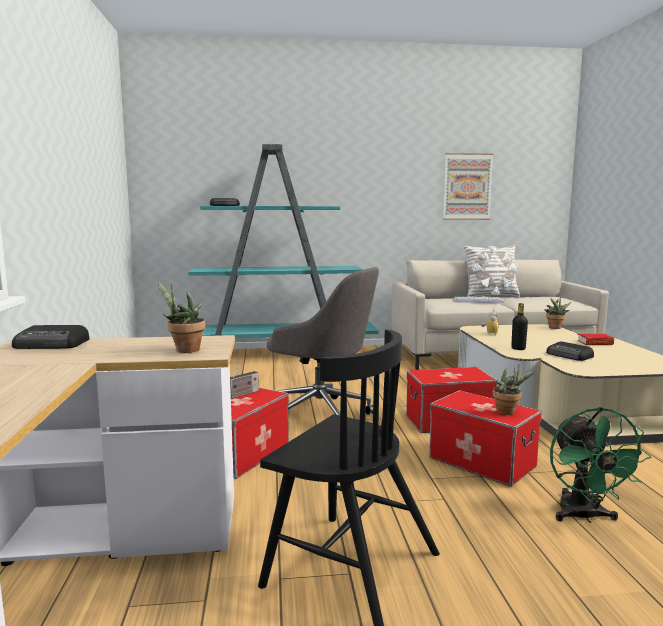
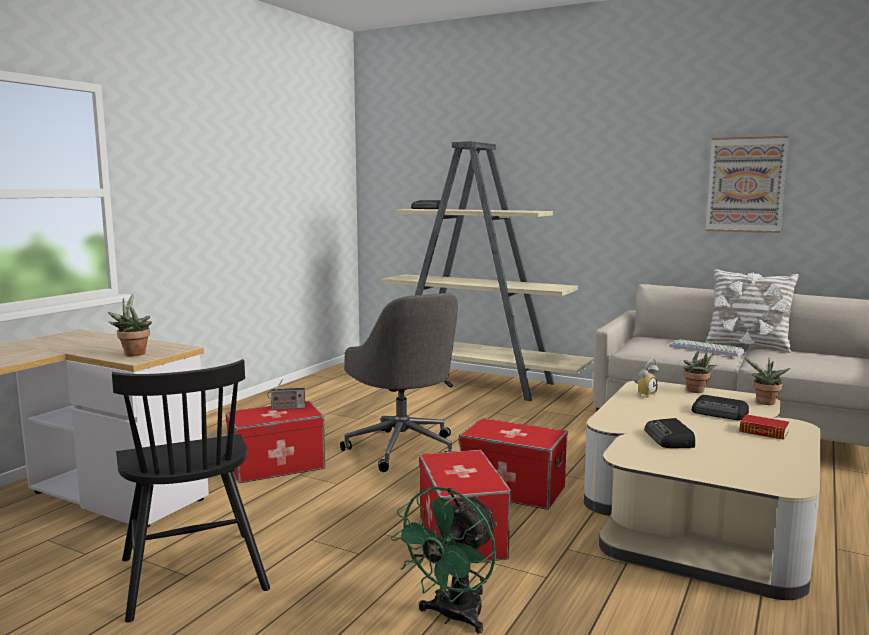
camera: 35 degrees right, 0 degrees up
(52, 344) = (87, 336): radio -> radio (720, 413)
(278, 355) = (475, 382): turquoise bookcase -> beige bookcase
(508, 412) = (469, 482): potted plant -> potted plant (697, 391)
(518, 348) = (627, 418): black bottle -> none

